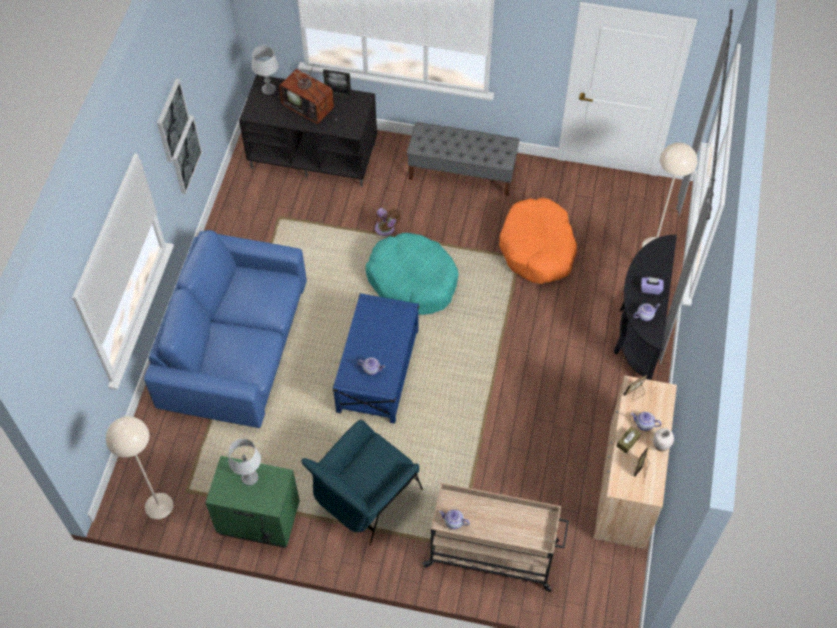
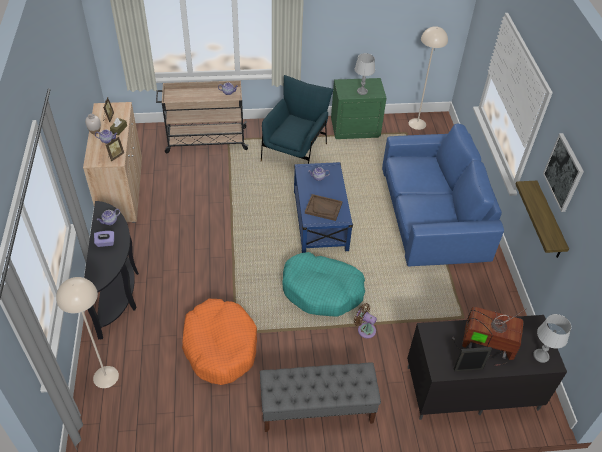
camera: 160 degrees right, 10 degrees down
(185, 154) = (548, 221): picture -> shelf
(384, 322) = (323, 208): none -> brown tray

